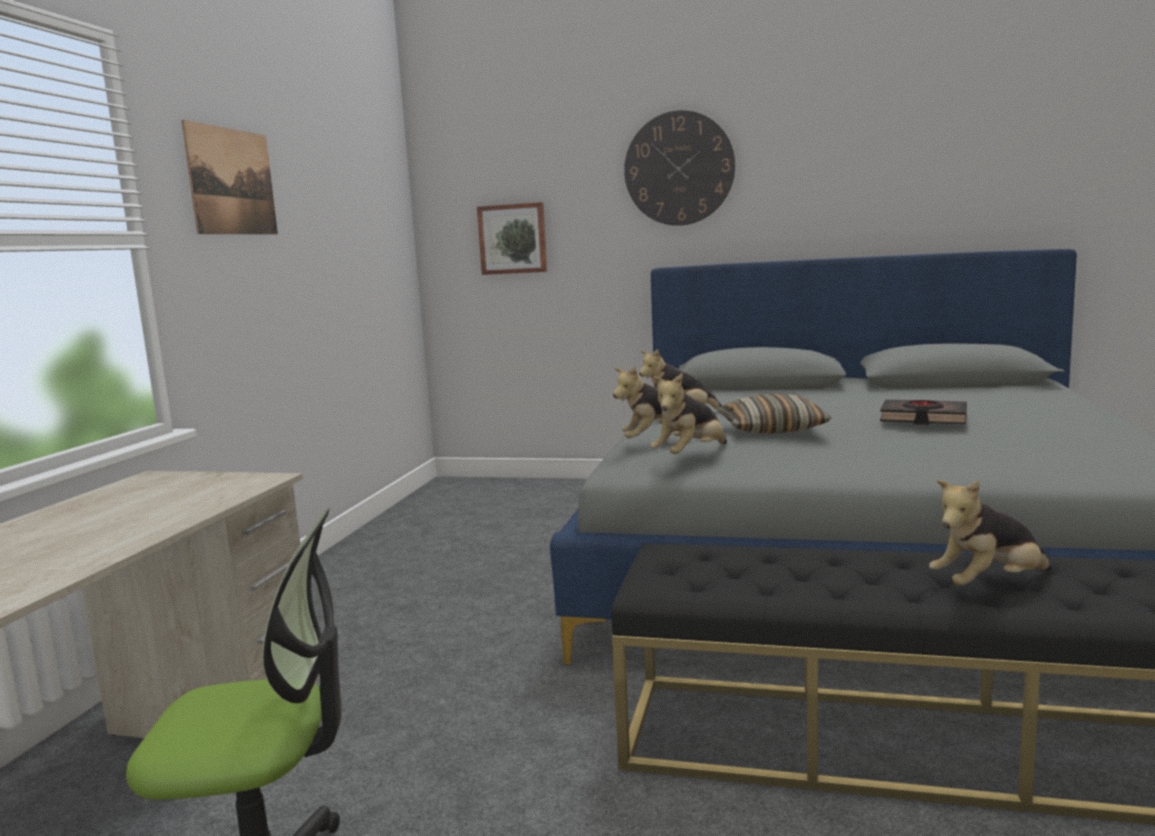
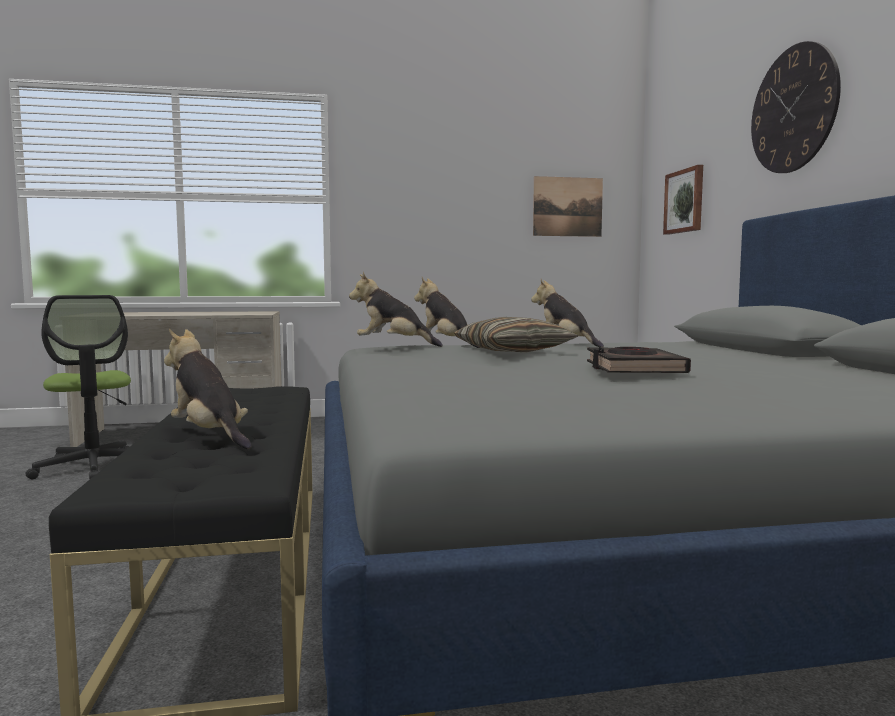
camera: 65 degrees right, 5 degrees down
(232, 182) = (410, 167): picture -> picture (567, 207)

